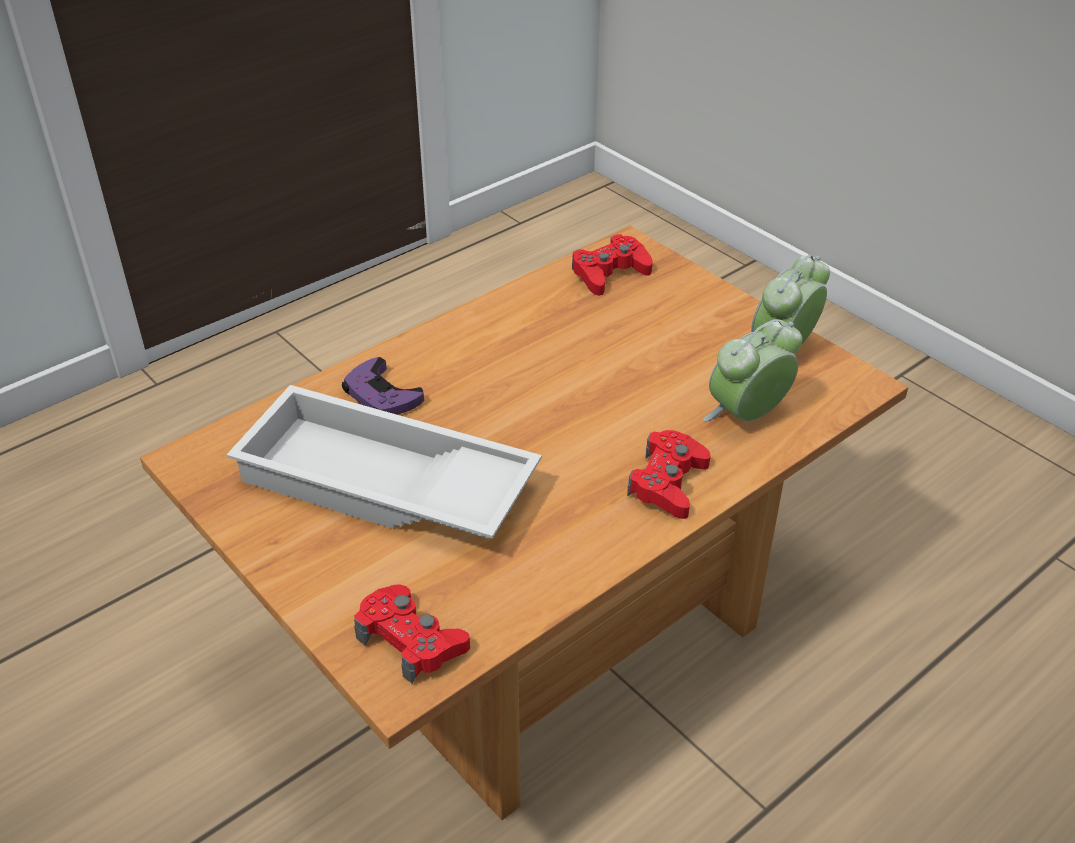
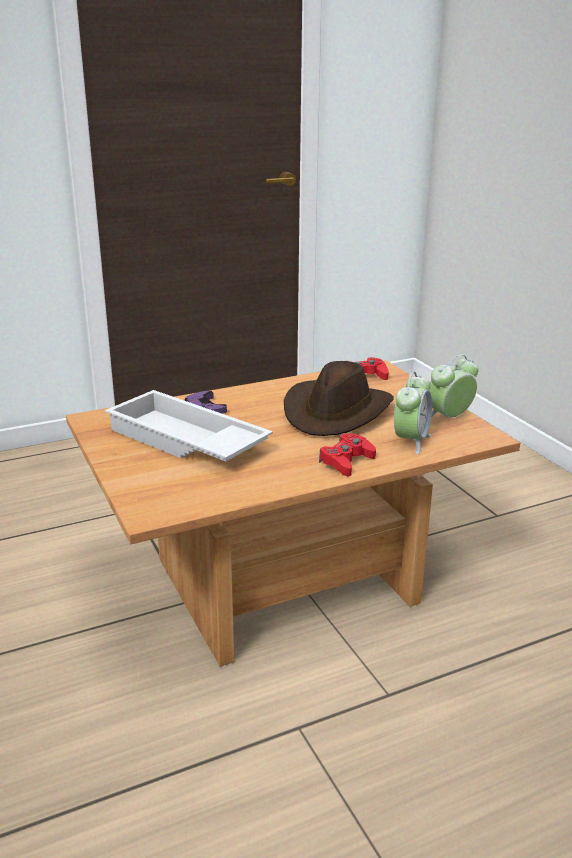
camera: 15 degrees right, 15 degrees down
(411, 640) = (164, 500): red game controller -> none
(604, 367) = (337, 412): none -> brown hat
(747, 416) = (411, 441): alarm clock -> alarm clock turned 135 degrees clockwise

